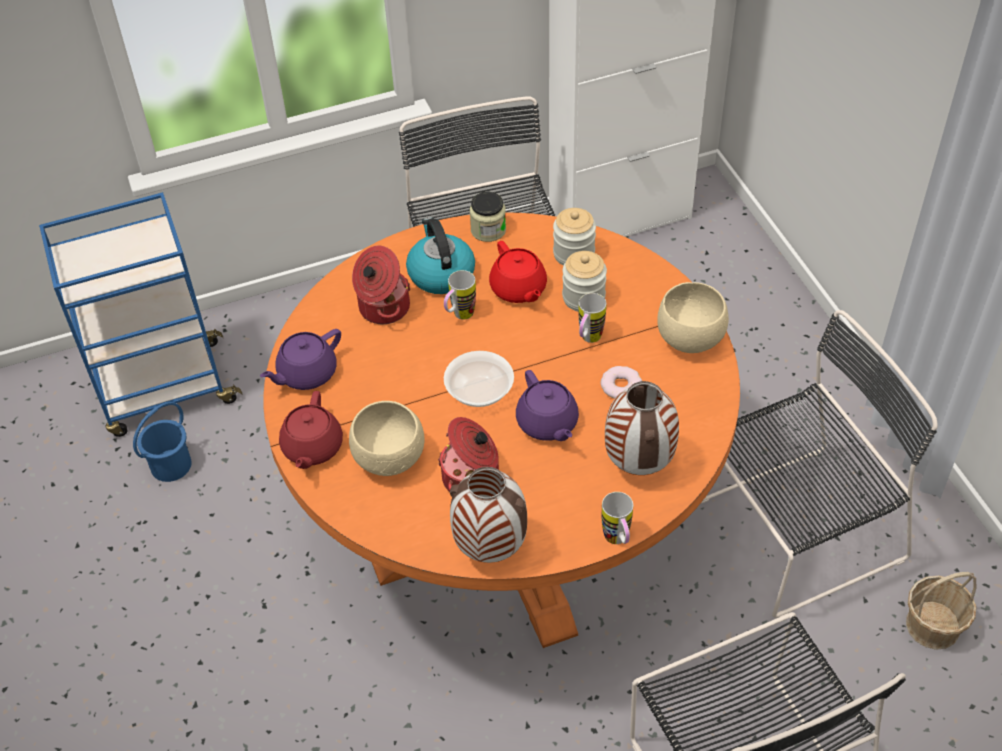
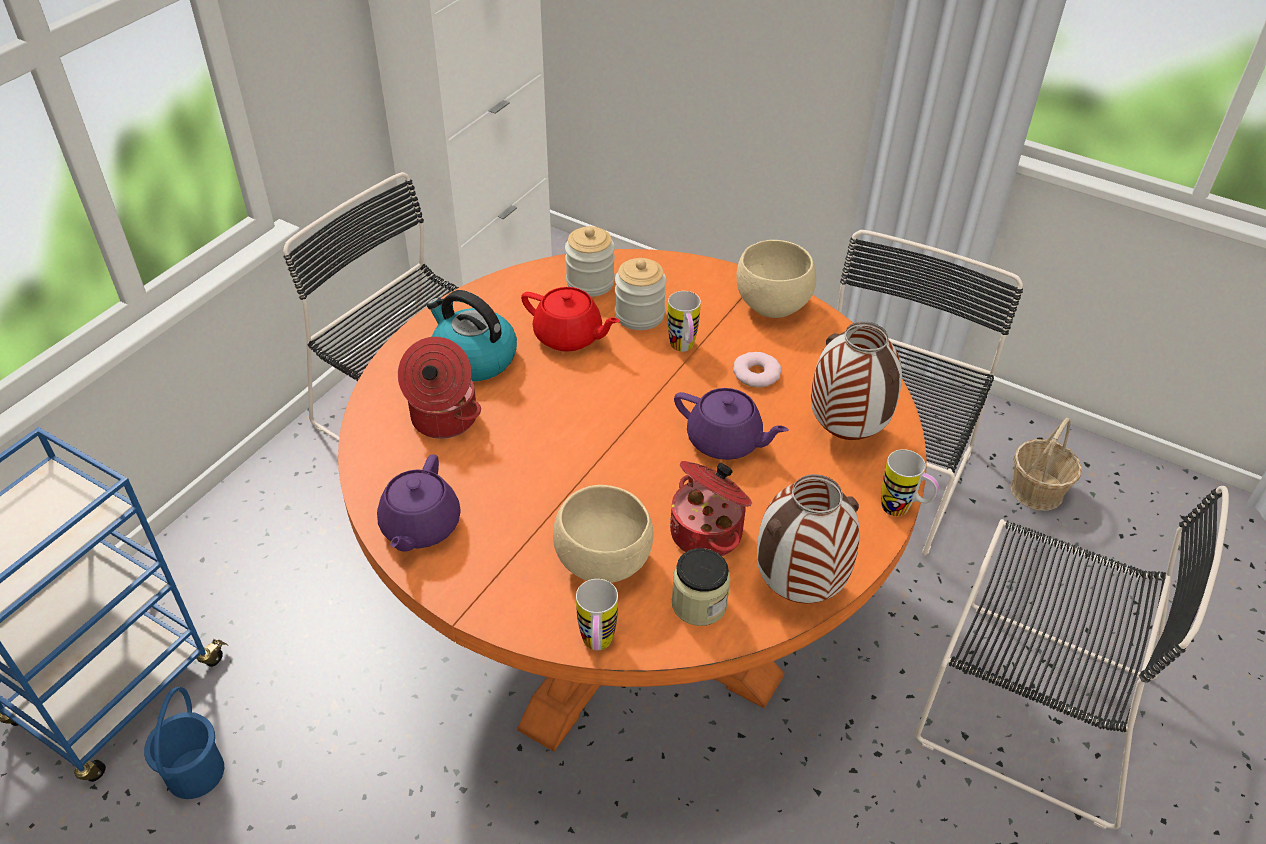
camera: 40 degrees left, 5 degrees down
(312, 448) = (504, 600): red teapot -> none
(459, 316) = (534, 388): mug -> mug (597, 647)
(479, 391) = (628, 446): bowl -> none
(488, 230) = (483, 298): jar -> jar (699, 604)

